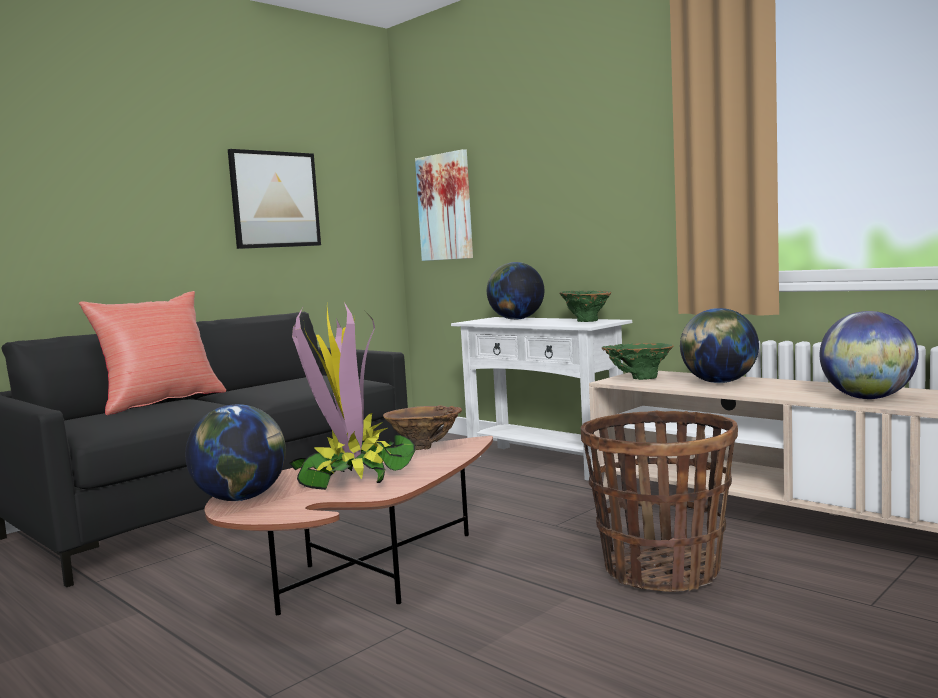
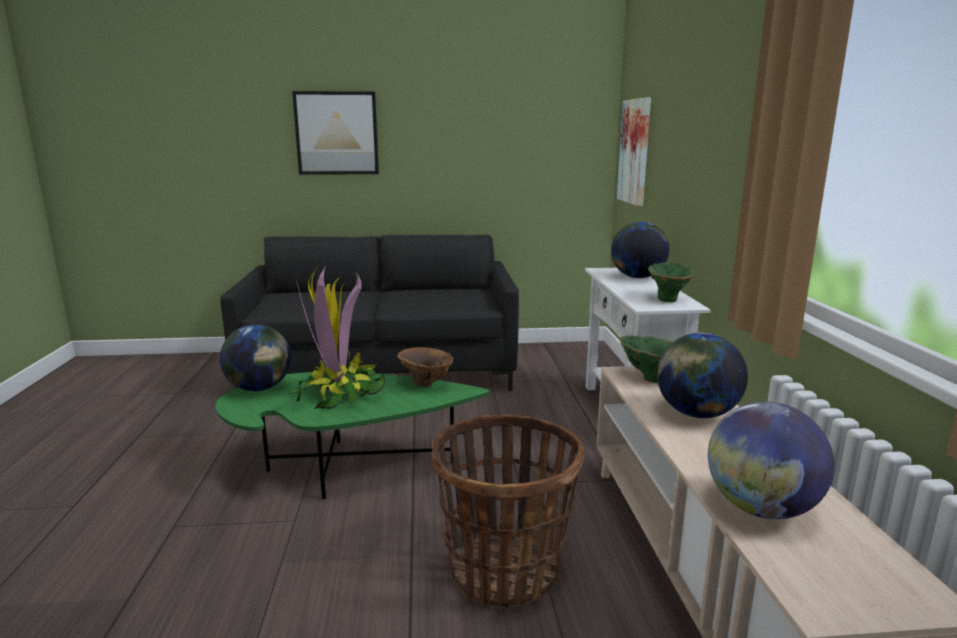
camera: 40 degrees right, 10 degrees up
(160, 401) = (348, 291): red pillow -> none
(275, 199) = (486, 138): picture -> picture (337, 133)
(364, 577) = (345, 466): brown coffee table -> green coffee table

